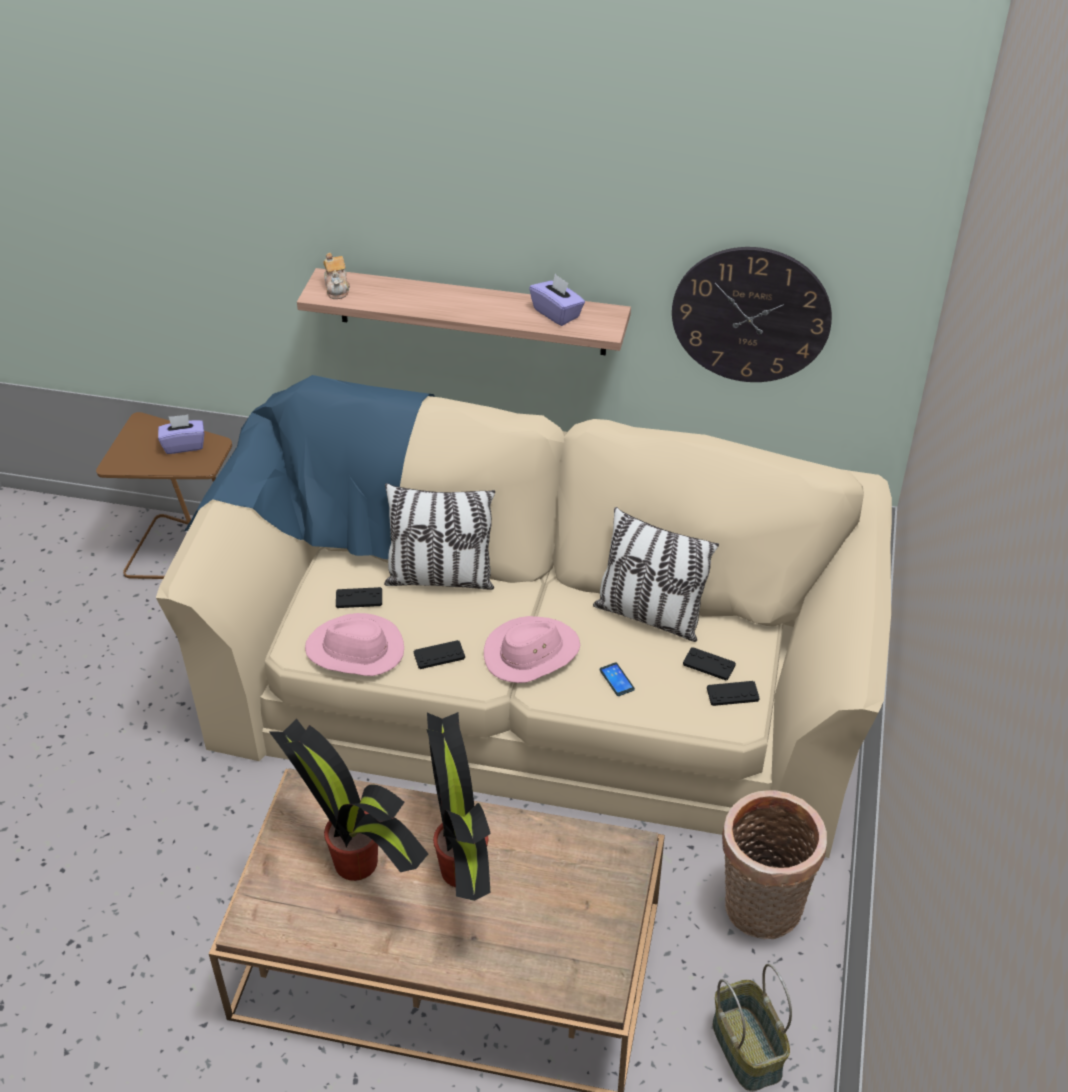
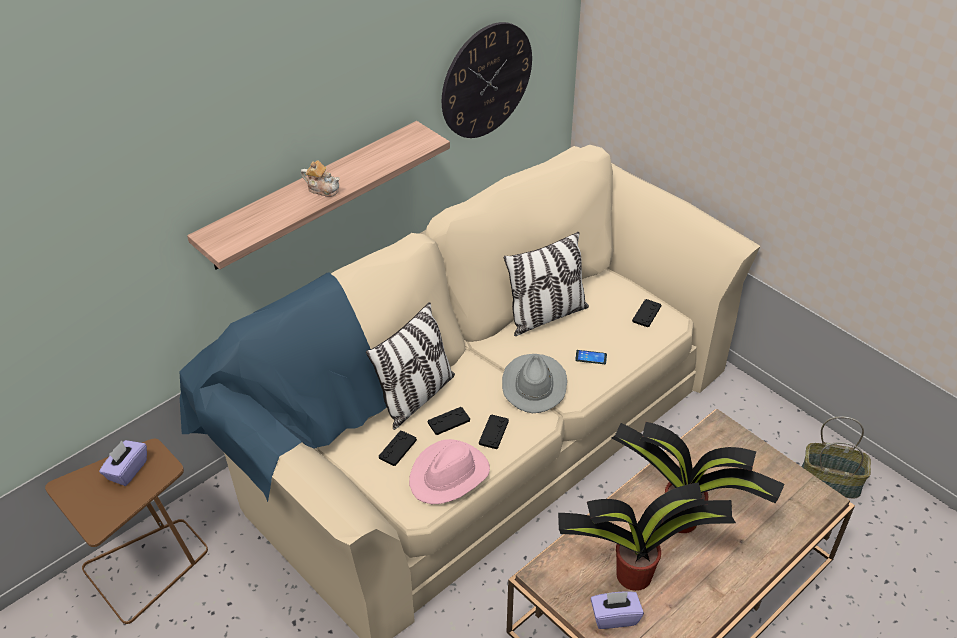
camera: 55 degrees left, 0 degrees up
(337, 288) = (229, 235): teapot -> teapot (322, 189)
(531, 653) = (534, 385): pink hat -> grey hat
(557, 313) = (387, 151): purple tissue box -> purple tissue box (614, 617)
(709, 664) = (614, 311): black game controller -> black game controller (448, 421)
(760, 911) = (739, 421): basket -> none

